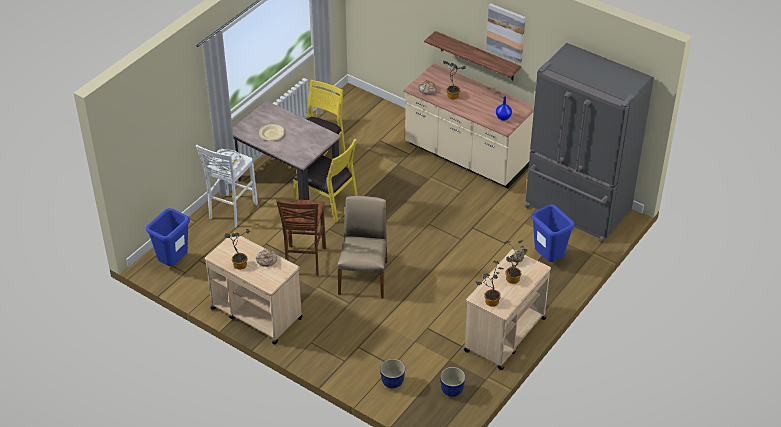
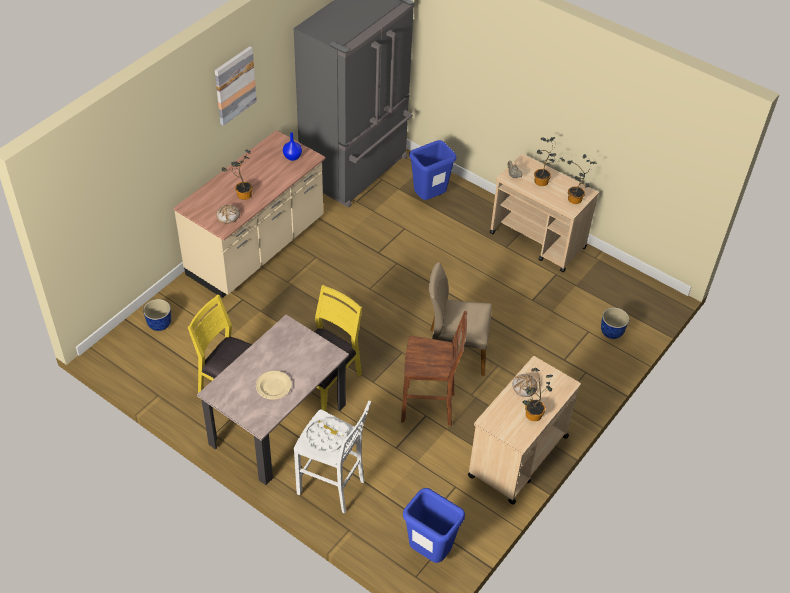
camera: 90 degrees left, 5 degrees up
(451, 391) = (617, 286): planter -> planter (160, 324)
(477, 56) = (212, 146): shelf -> none

